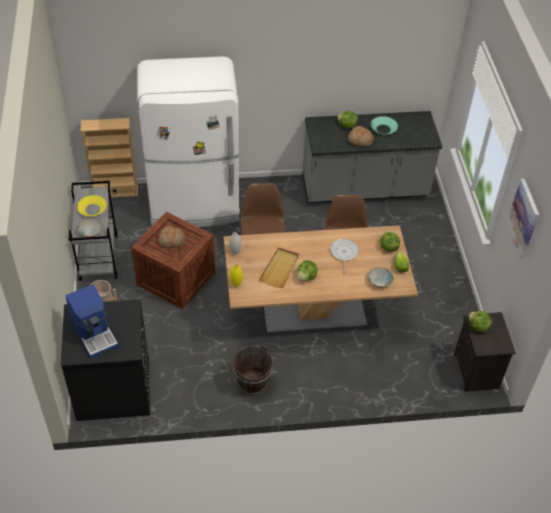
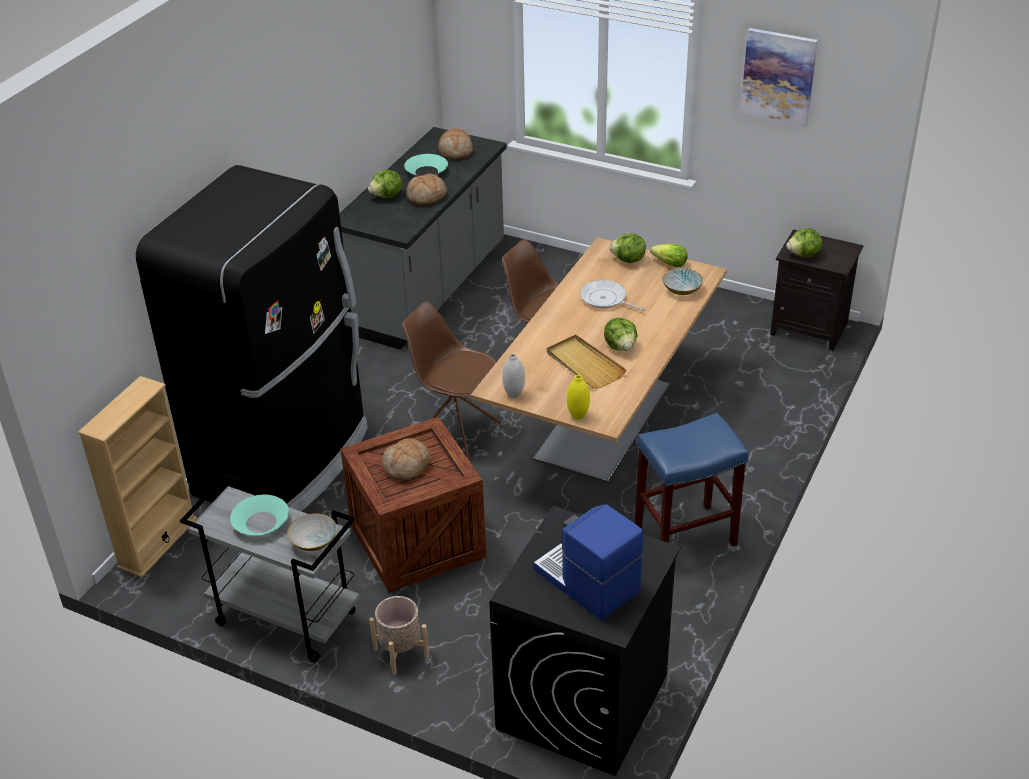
camera: 55 degrees left, 10 degrees down
(92, 209) = (261, 522): yellow bowl -> turquoise bowl
(95, 333) = (586, 582): coffee machine -> coffee machine turned 135 degrees counterclockwise
(194, 204) = (285, 461): white fridge -> black fridge
(252, 383) = (686, 535): brown bucket -> blue stool
(413, 130) = (455, 151): none -> bread

